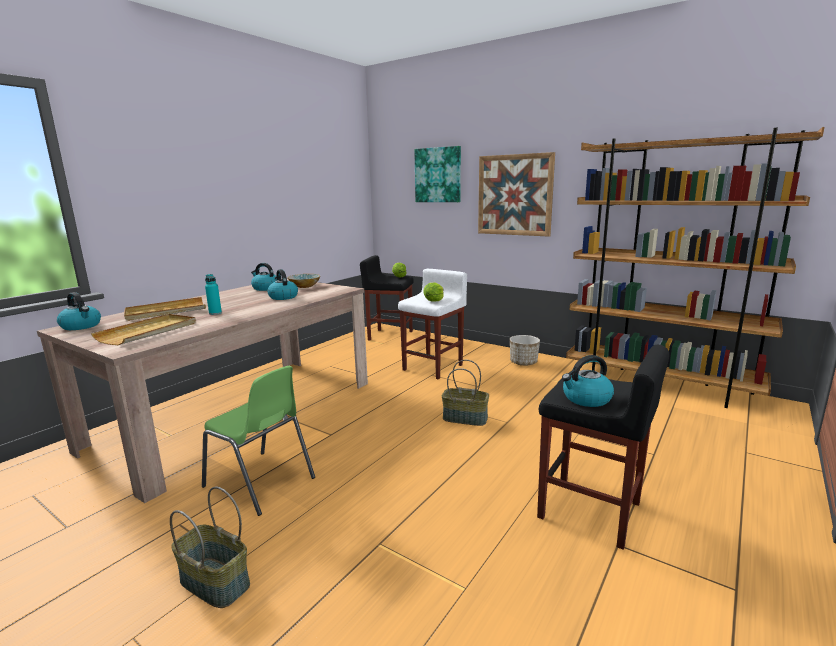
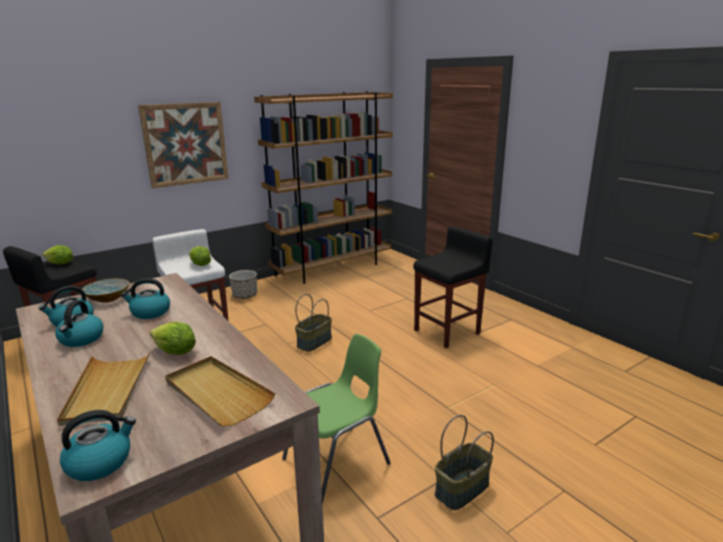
camera: 70 degrees left, 5 degrees up
(215, 313) = (175, 352): turquoise bottle -> lettuce
(438, 175) = (79, 127): picture -> none
(586, 399) = (457, 265): kettle -> kettle (81, 339)

